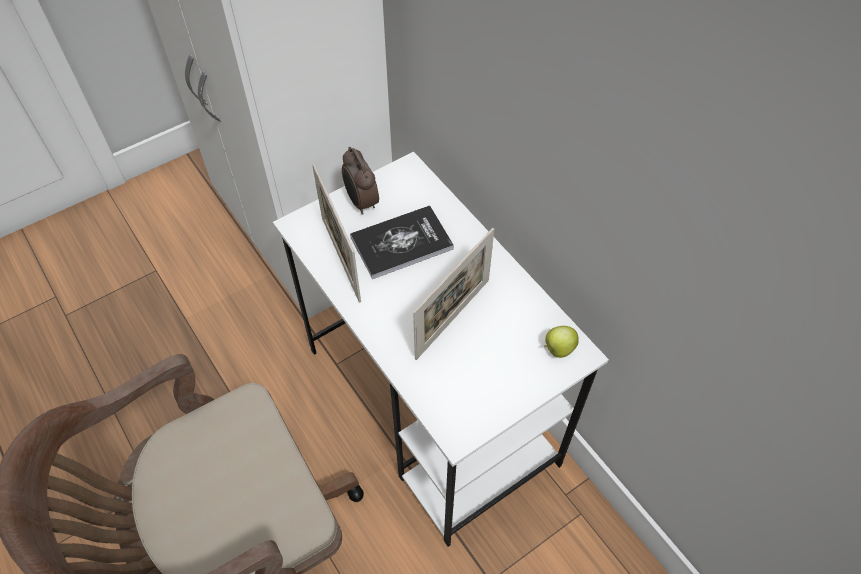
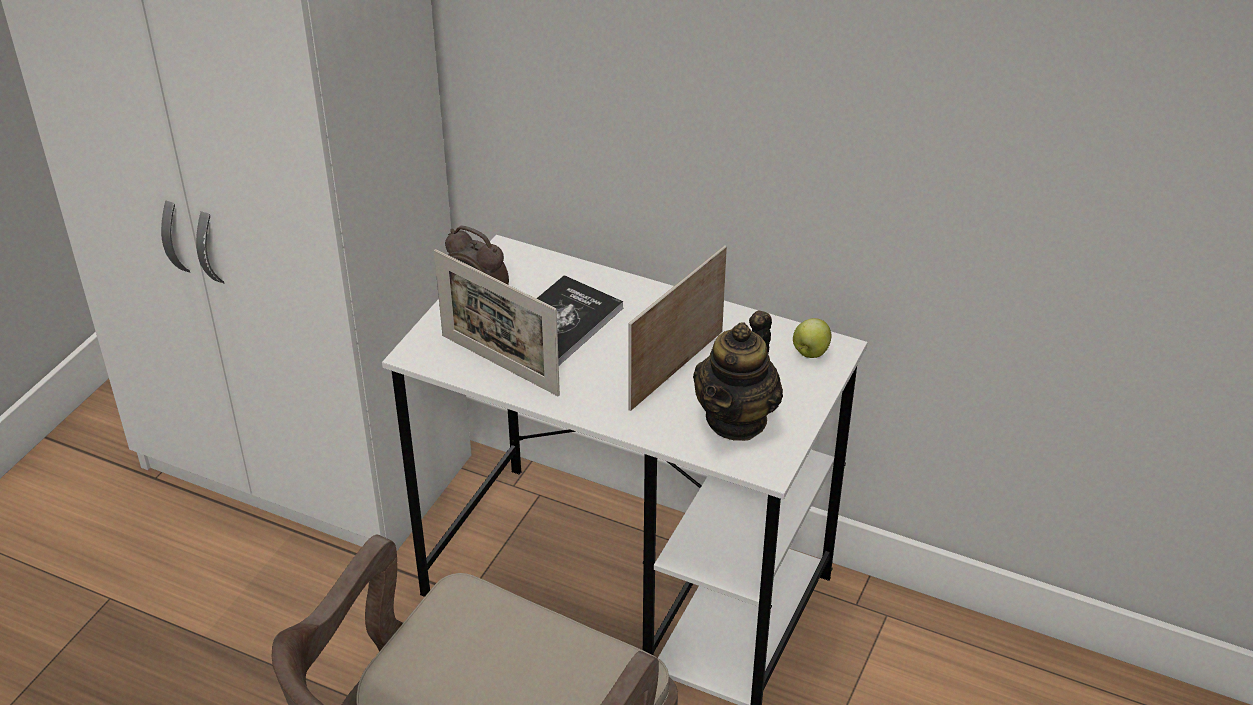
camera: 30 degrees left, 15 degrees down
(453, 318) = (676, 370): picture frame -> picture frame turned 150 degrees counterclockwise
(464, 382) = (737, 419): none -> teapot

